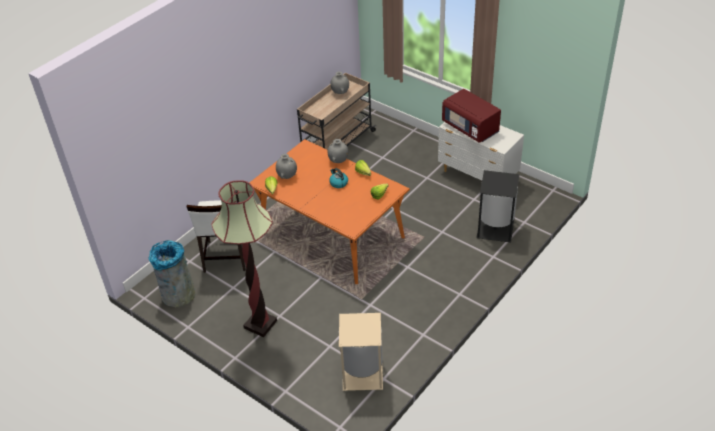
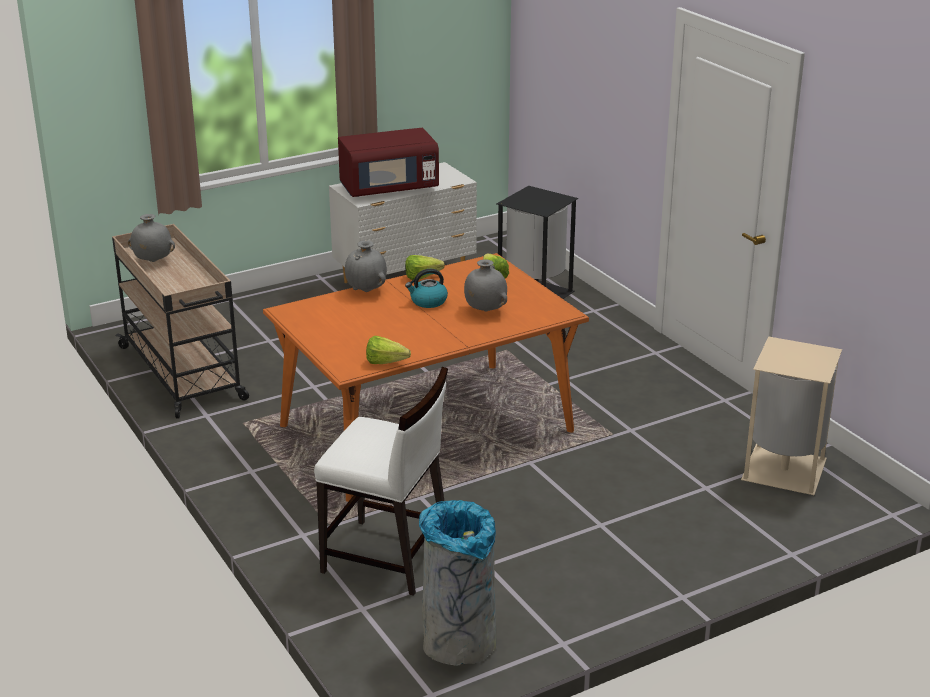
camera: 70 degrees left, 15 degrees down
(260, 324) = (610, 550): floor lamp -> none
(287, 176) = (360, 342): grey vase -> grey vase (485, 311)

